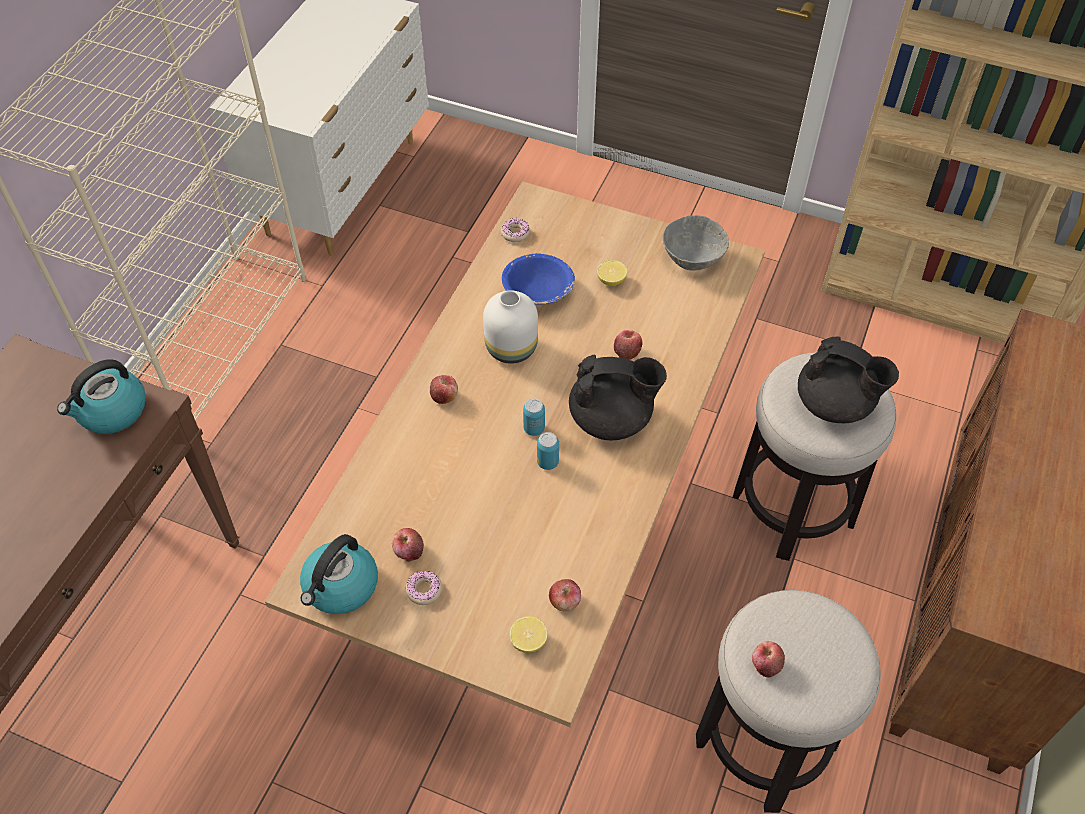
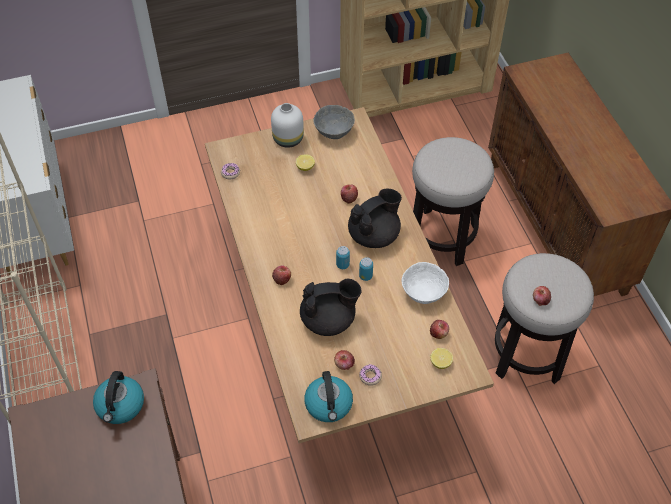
camera: 40 degrees left, 0 degrees up
(512, 347) = (290, 232): white vase -> white vase (288, 138)
(538, 292) = (274, 196): blue bowl -> none
(599, 535) = (423, 293): none -> white bowl
(835, 404) = (459, 163): black teapot -> black teapot (329, 320)

